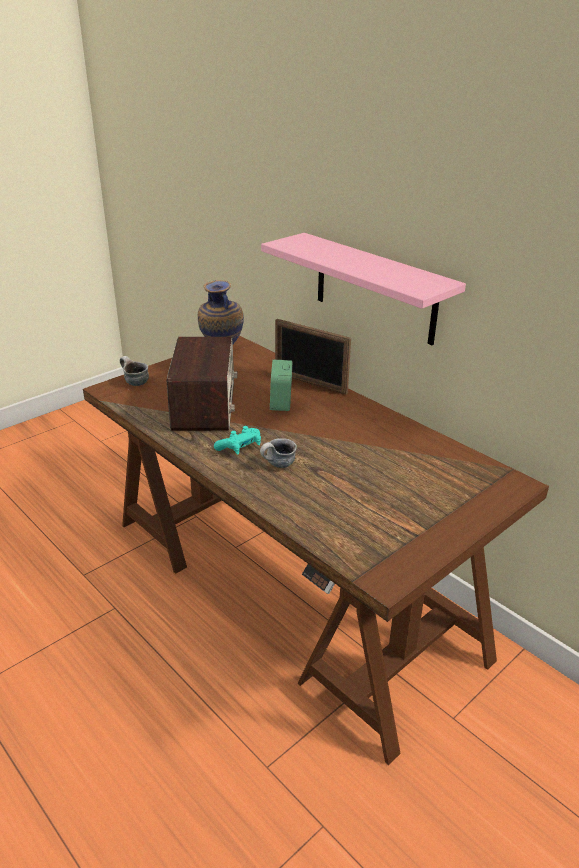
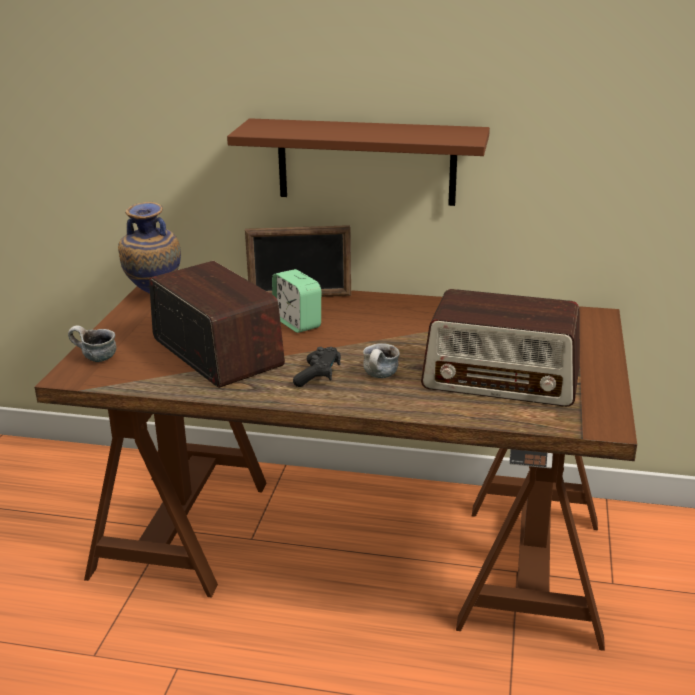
camera: 35 degrees left, 5 degrees down
(240, 447) = (318, 376): turquoise game controller -> black game controller
(360, 505) = (502, 379): none -> radio
(375, 289) = (366, 162): pink shelf -> brown shelf

